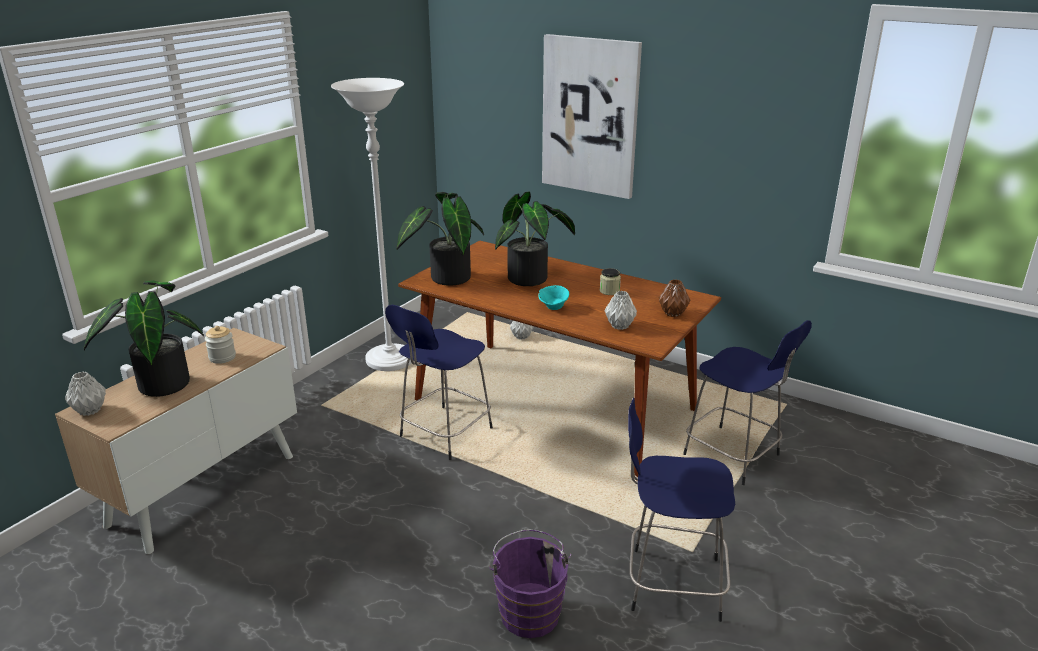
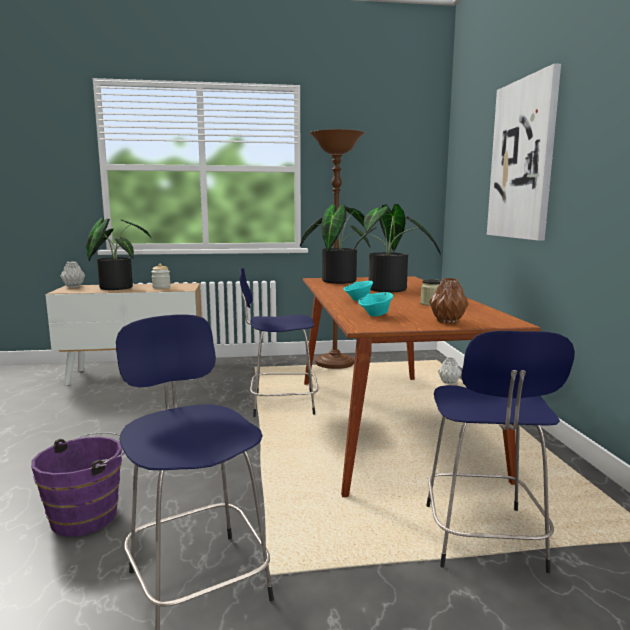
camera: 50 degrees right, 15 degrees down
(390, 360) = (334, 364): white floor lamp -> brown floor lamp
(620, 326) = (375, 315): grey vase -> turquoise bowl

